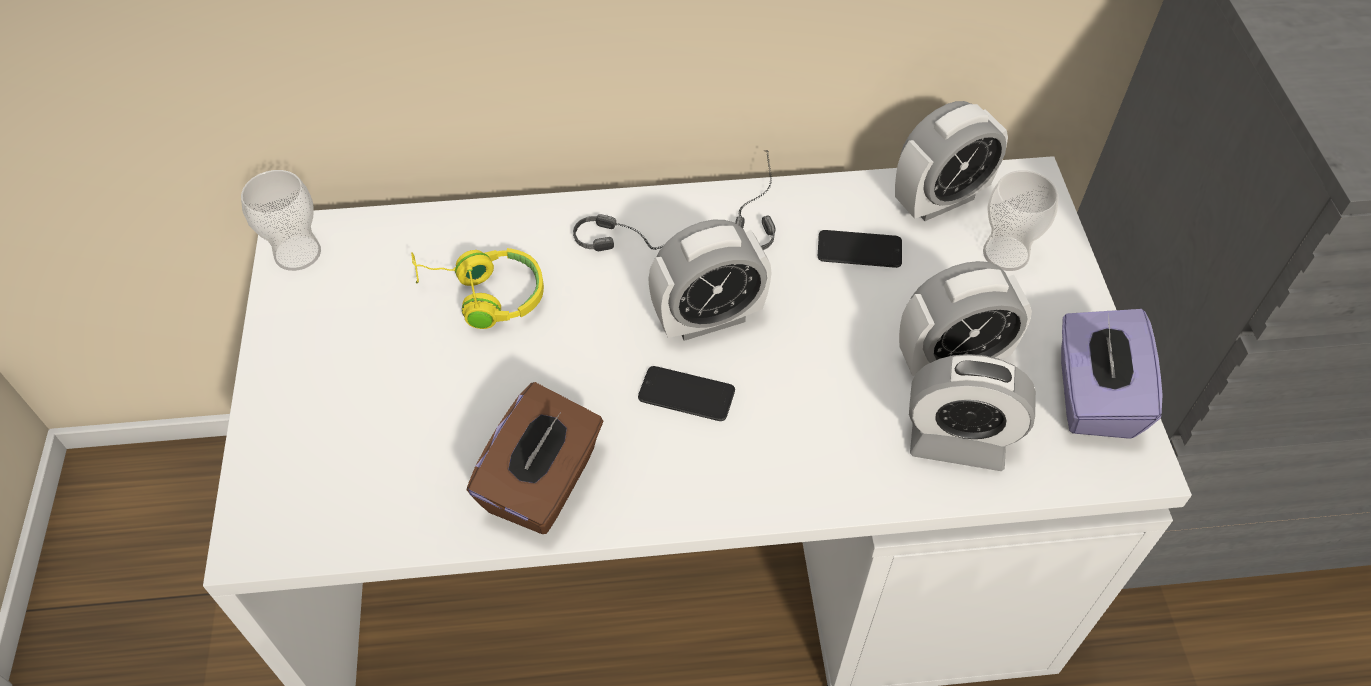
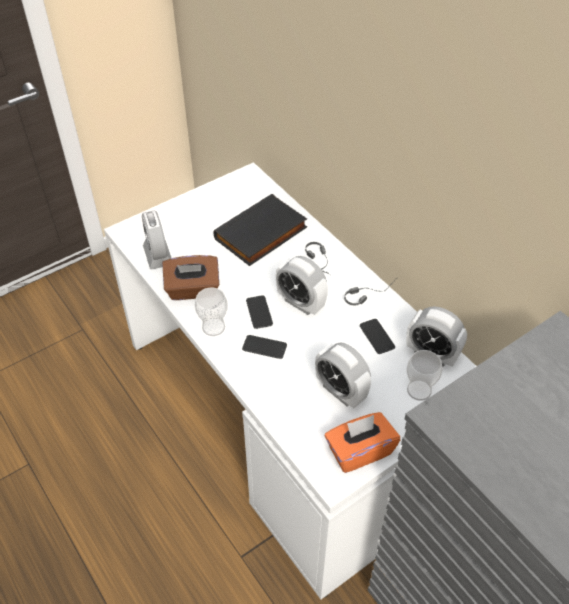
camera: 60 degrees right, 5 degrees down
(297, 253) = (243, 179): cup -> cup (213, 327)
(482, 295) = (262, 234): yellow headphones -> black book
(781, 426) = (264, 347): none -> phone
(957, 441) = (298, 408): alarm clock -> alarm clock (158, 255)
(1093, 395) = (359, 451): purple tissue box -> orange tissue box

